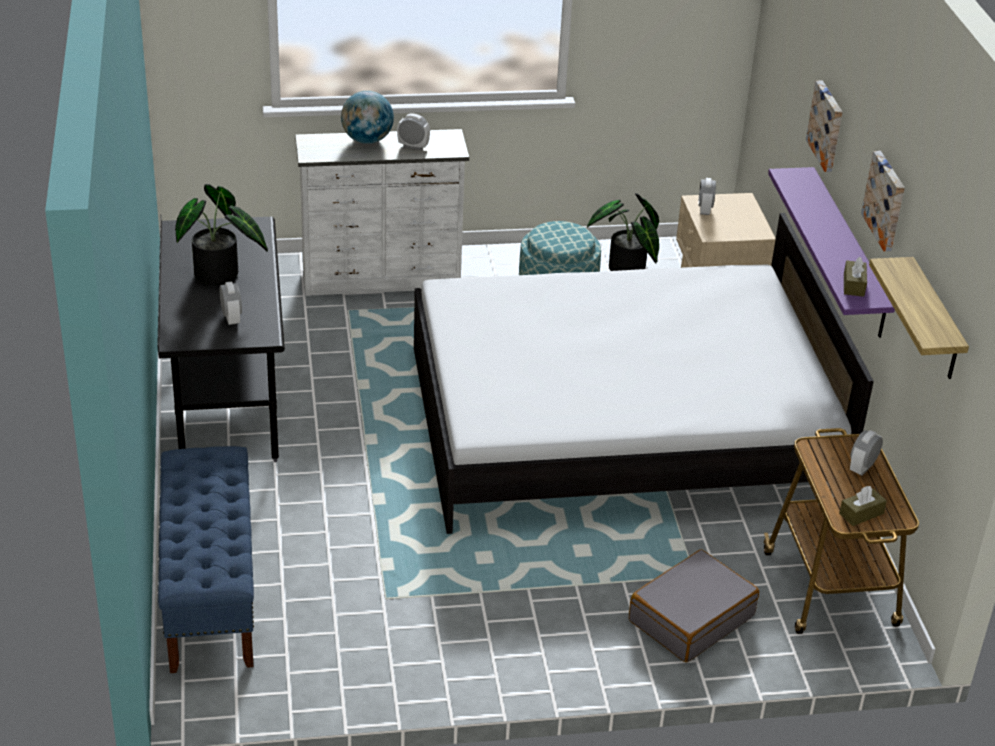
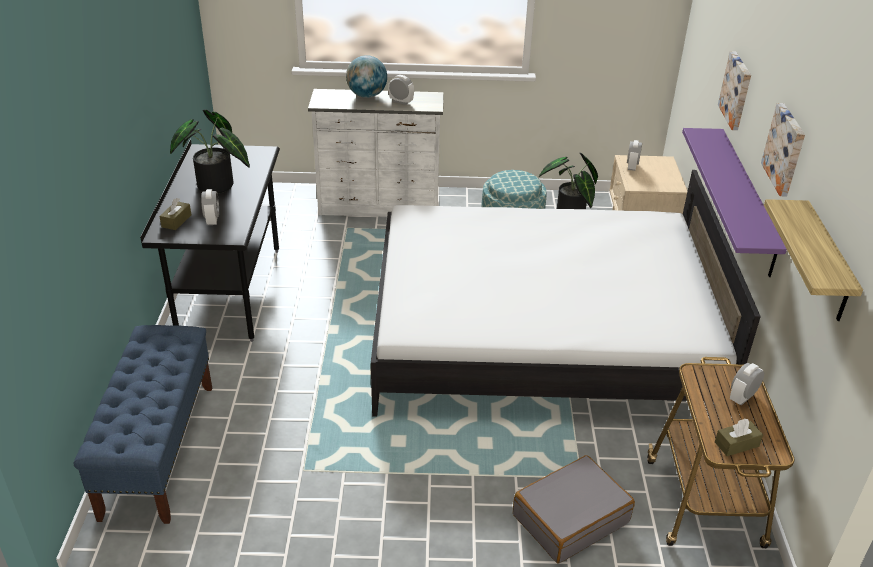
camera: 10 degrees right, 0 degrees up
(853, 285) = (748, 227): brown tissue box -> brown tissue box (176, 221)

